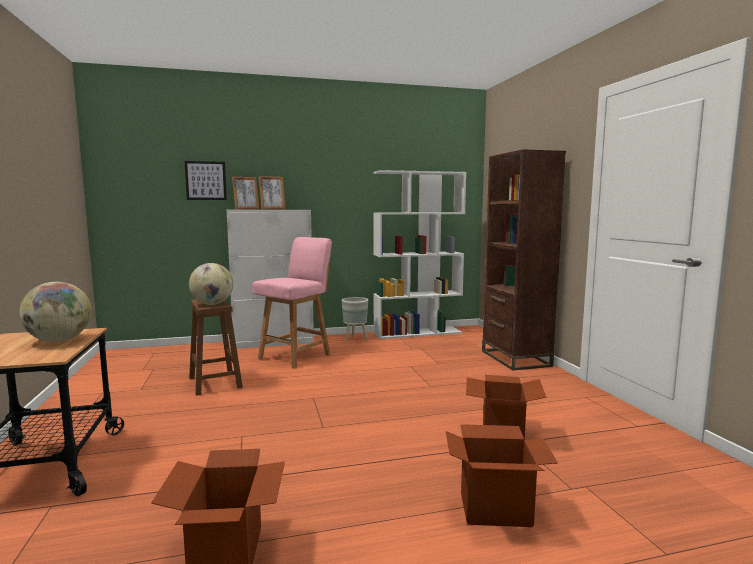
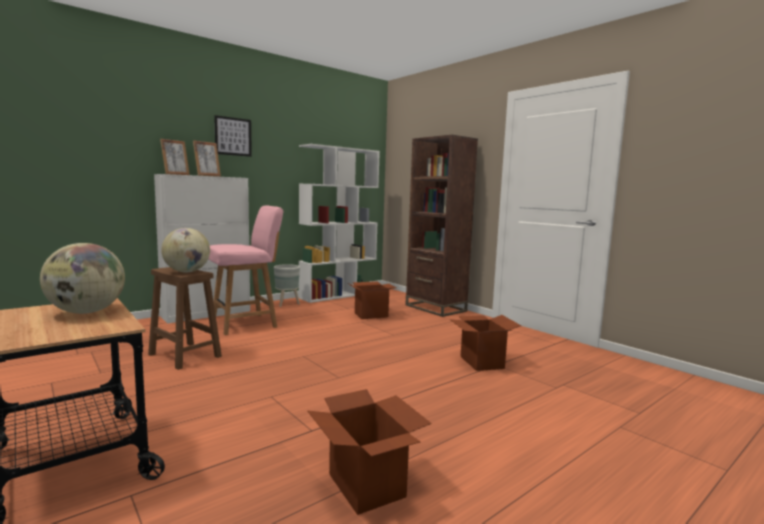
camera: 25 degrees left, 0 degrees up
(206, 180) = (127, 141): picture -> picture (233, 136)
(296, 356) = (245, 324): pink chair -> pink chair turned 45 degrees clockwise
(495, 509) = (526, 409): cardboard box -> cardboard box (371, 315)

